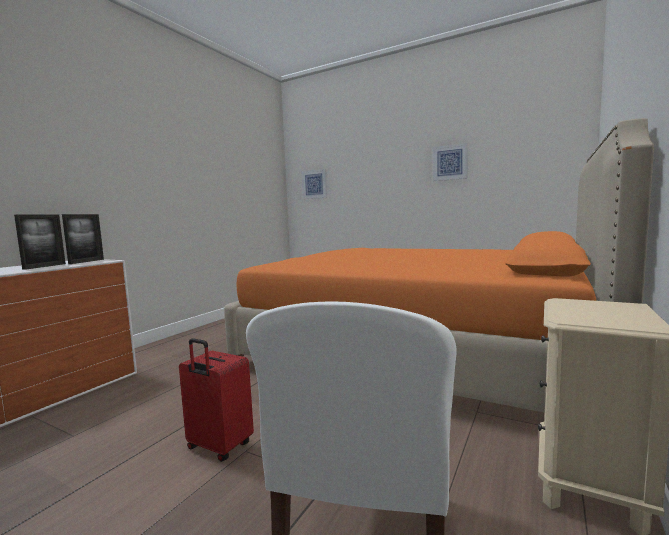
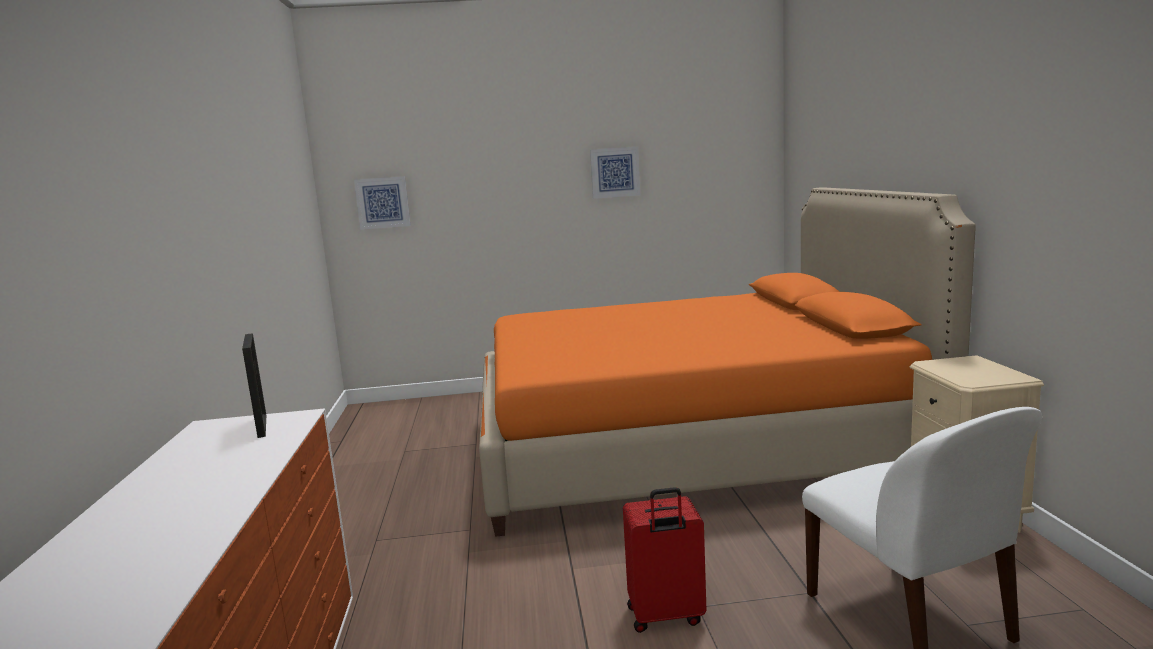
camera: 35 degrees left, 5 degrees up
(45, 266) = (242, 452): picture frame -> none

